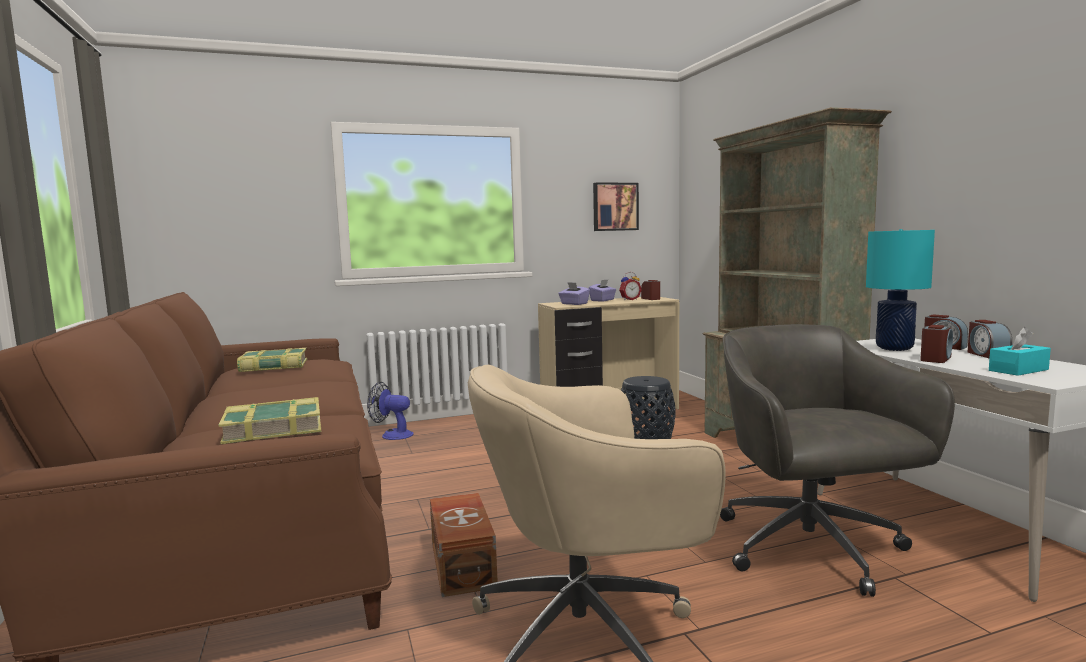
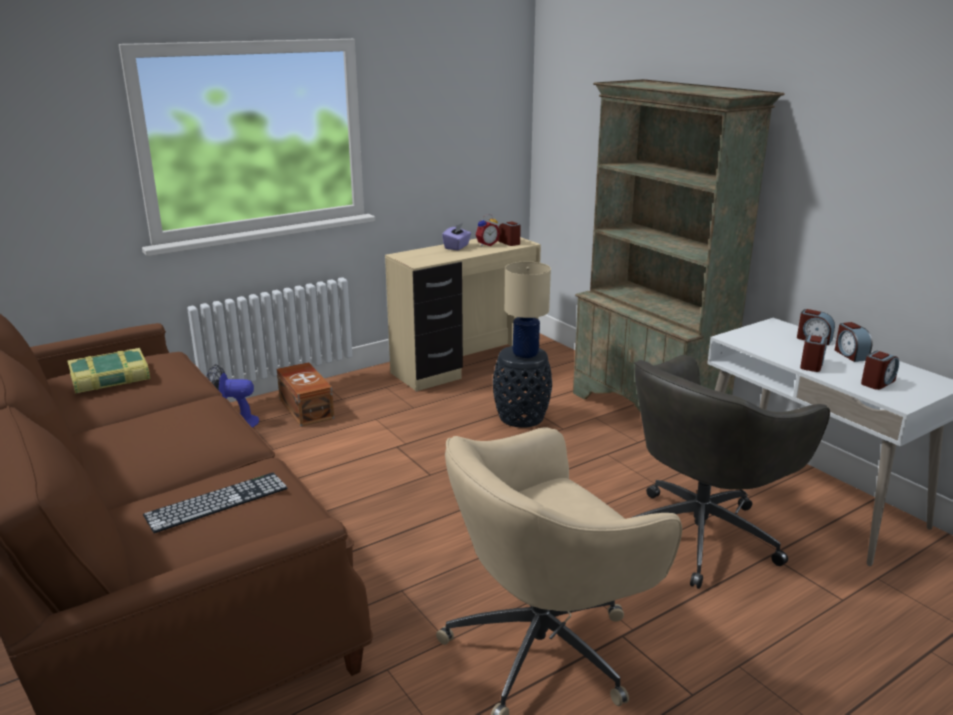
camera: 15 degrees left, 15 degrees up
(274, 429) = (217, 501): book -> keyboard
(464, 564) = (403, 590): brown storage box -> brown storage box (307, 408)
(574, 304) = (429, 257): purple tissue box -> none
(615, 207) = (463, 129): picture -> none
(648, 381) = (525, 355): none -> beige table lamp
(811, 549) = (702, 534): grey office chair -> grey office chair turned 105 degrees counterclockwise
(894, 350) = (774, 347): turquoise table lamp -> none
(1018, 370) = (877, 382): turquoise tissue box -> alarm clock

